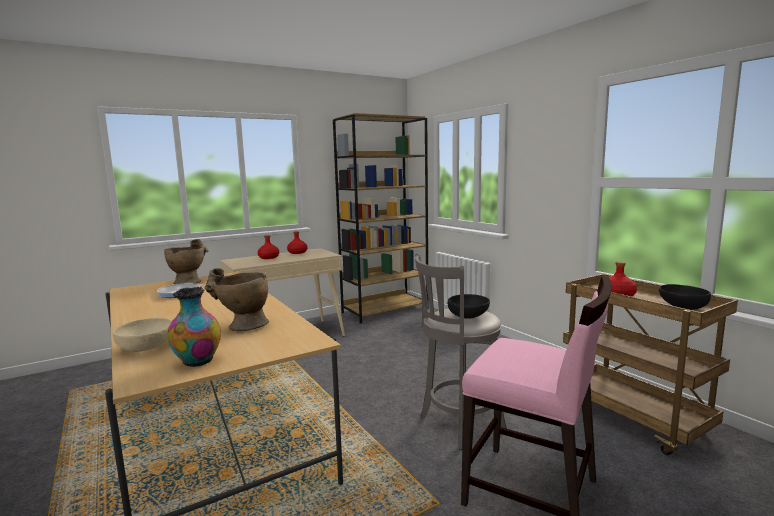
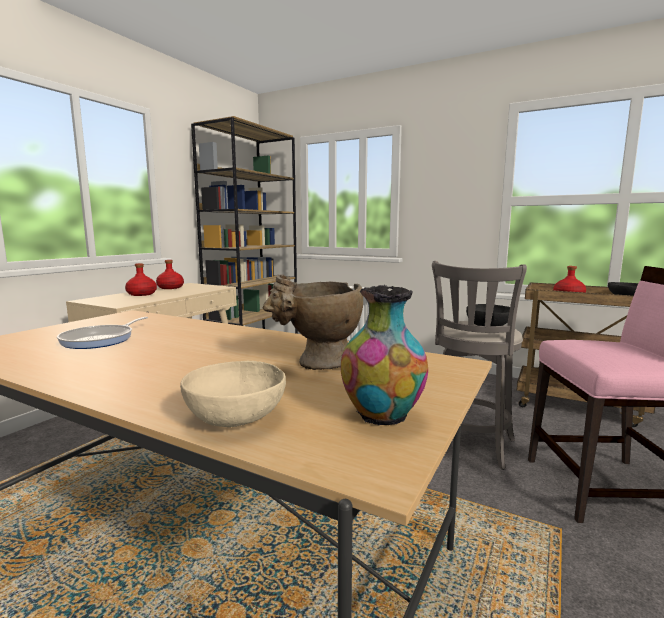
camera: 30 degrees left, 0 degrees up
(190, 282) = (80, 327): beige vase -> none

